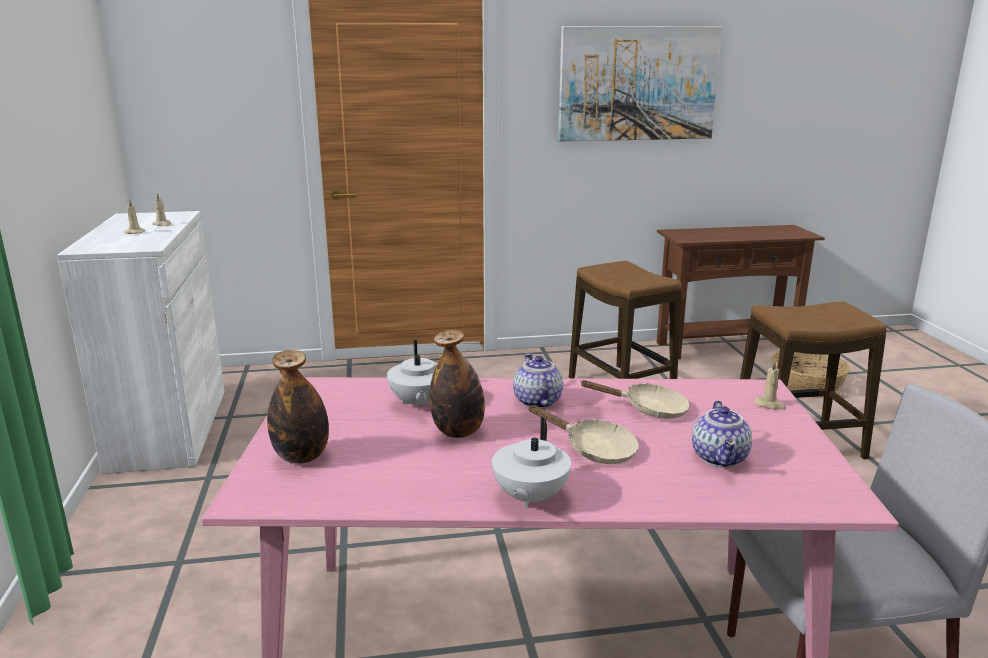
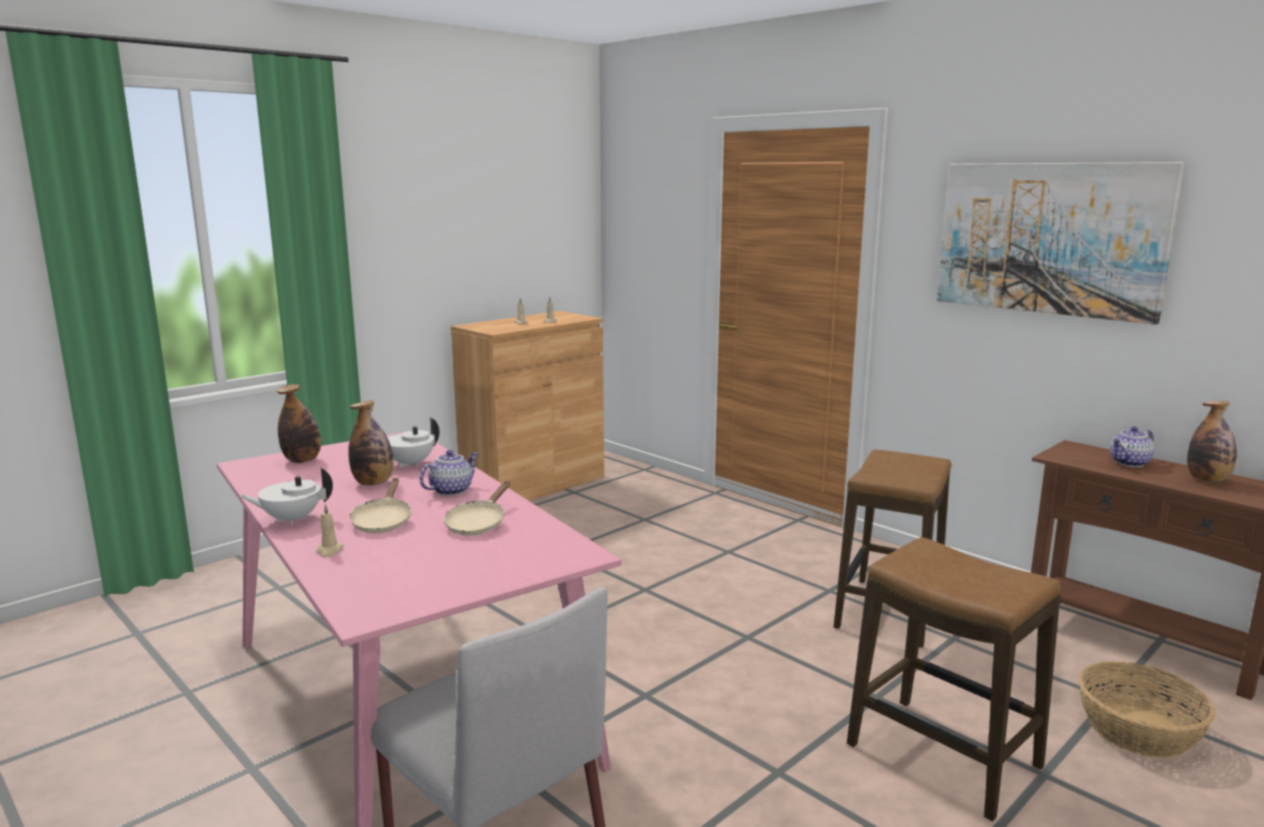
camera: 55 degrees right, 5 degrees down
(169, 428) = (533, 484): white cabinet -> brown cabinet
(648, 409) = (478, 524): beige frying pan -> beige frying pan turned 45 degrees clockwise
(721, 458) = (406, 561): teapot -> teapot (1130, 463)
(757, 231) = (1207, 480): none -> bottle
(770, 405) = (544, 563): beige candle -> beige candle (329, 551)

